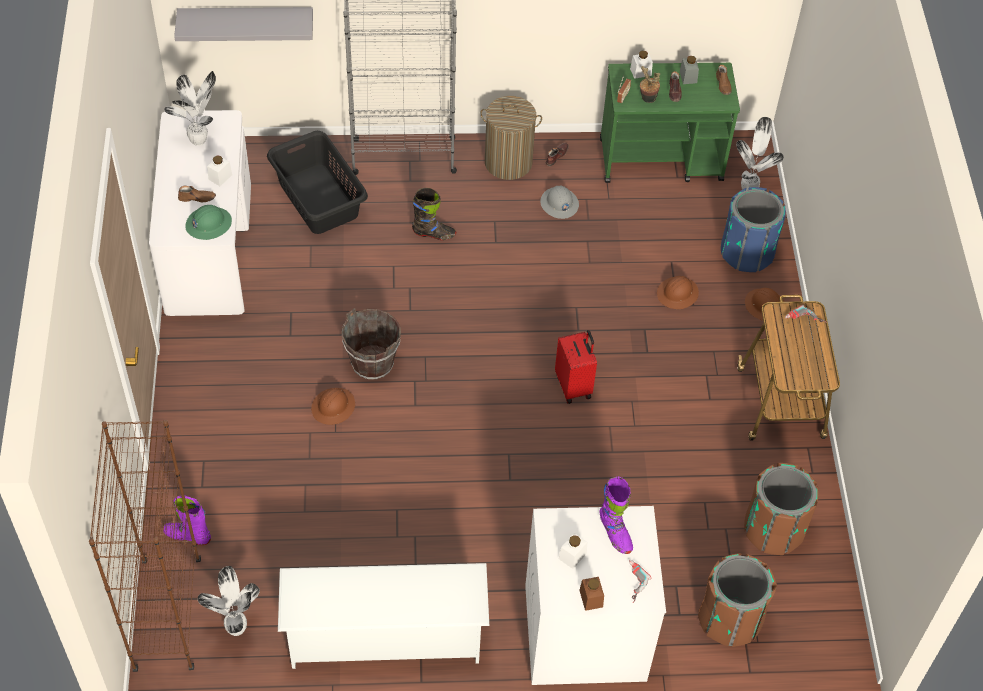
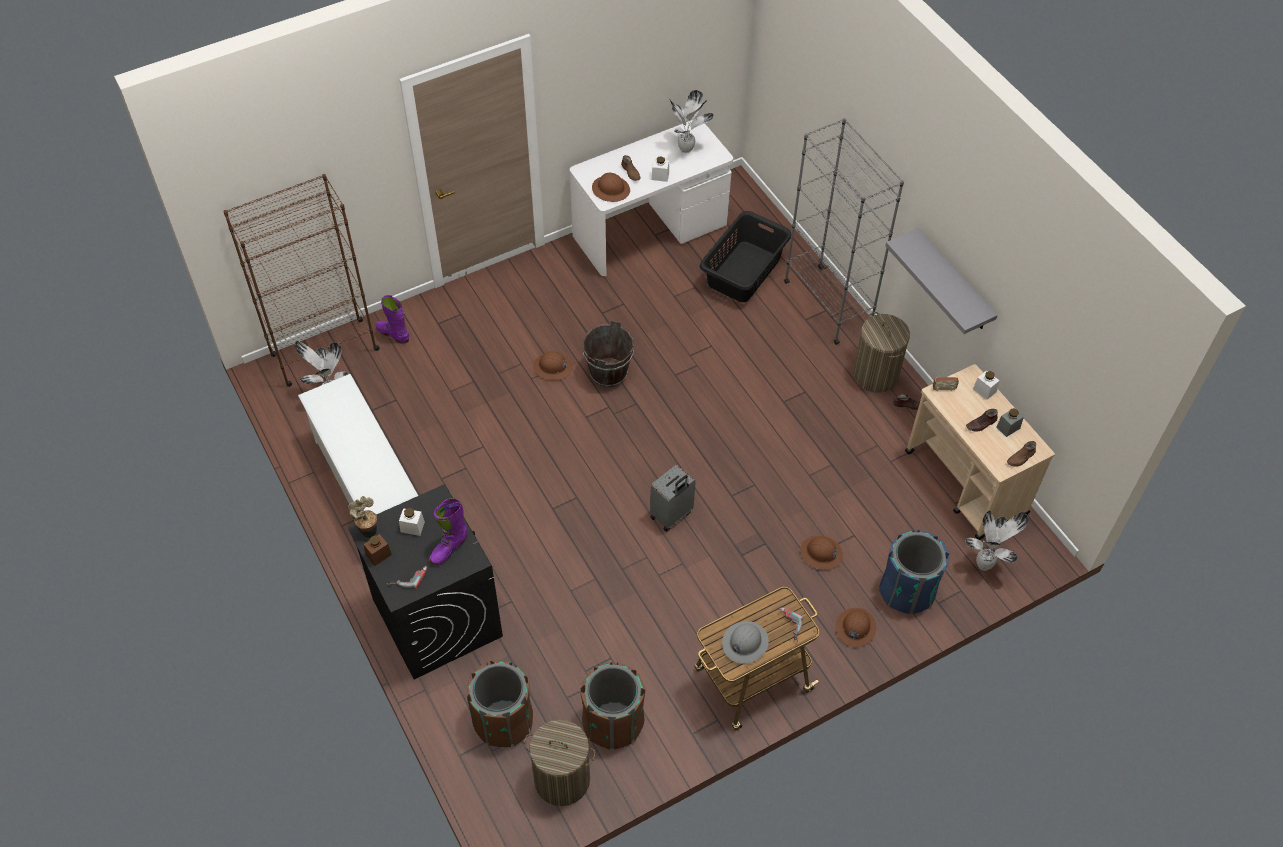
camera: 65 degrees right, 0 degrees up
(187, 535) = (393, 334): purple boot -> purple boot turned 45 degrees counterclockwise
(208, 224) = (611, 189): green hard hat -> brown hard hat
(246, 20) = (792, 104): grey shelf -> grey shelf (953, 282)
(434, 234) = (762, 357): black boot -> none
(559, 204) = (857, 428): grey hard hat -> grey hard hat (744, 643)
(574, 386) = (671, 515): red suitcase -> grey suitcase
(584, 633) = (436, 617): white washing machine -> black washing machine
(647, 99) = (955, 407): potted plant -> potted plant (368, 530)
(662, 160) = (966, 483): green cart -> beige cart
(813, 595) = (562, 779): none -> laundry basket

